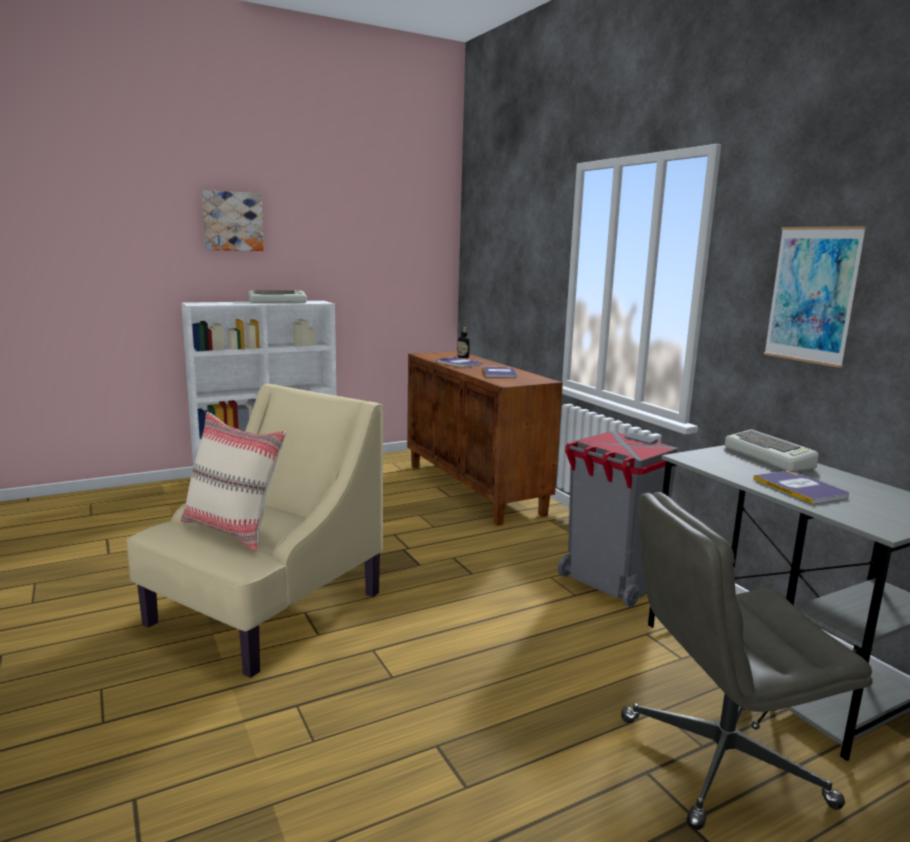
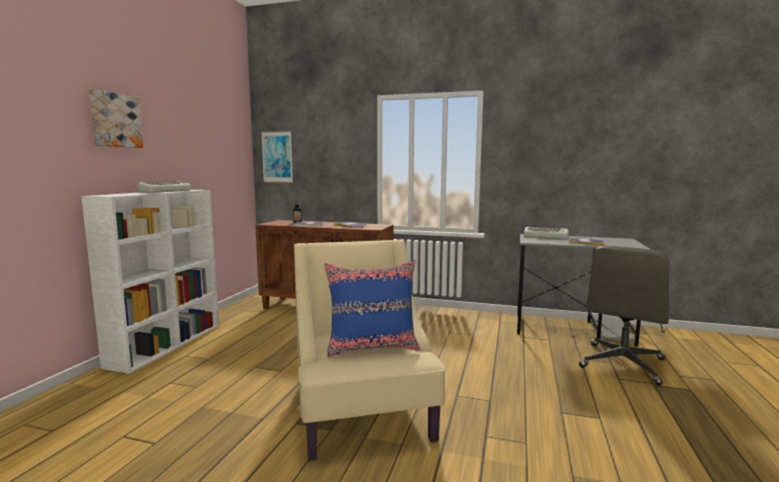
camera: 45 degrees left, 5 degrees down
(233, 530) = (372, 347): beige pillow -> blue pillow
(610, 584) = (474, 325): grey trash can -> none
(812, 295) = (545, 161): picture -> picture (277, 157)

